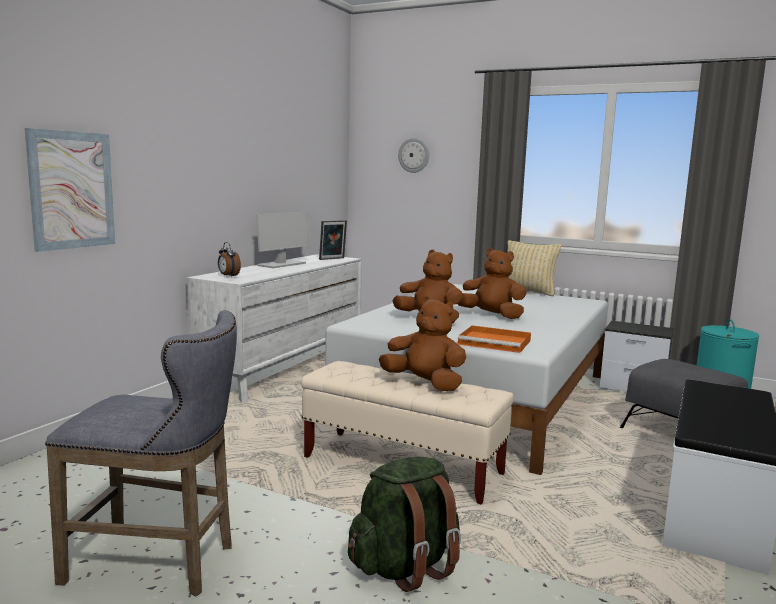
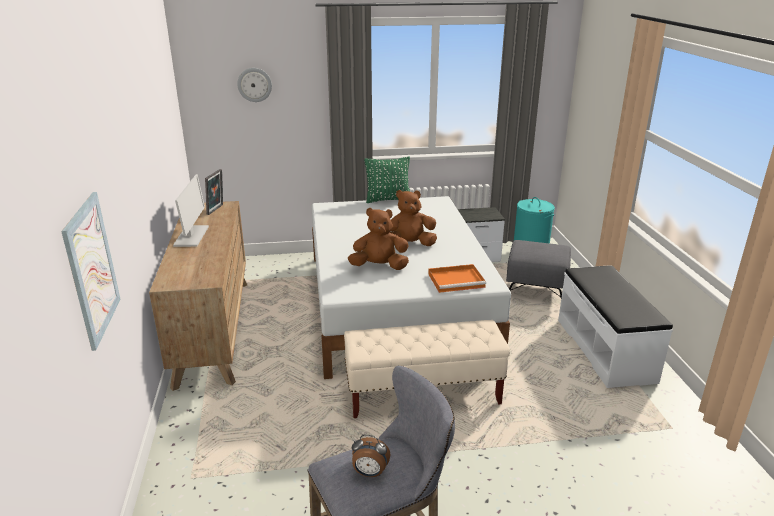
camera: 35 degrees left, 15 degrees up
(228, 276) = (185, 276): alarm clock -> alarm clock (370, 473)
(285, 369) = (213, 329): white dresser -> brown dresser
(405, 566) = (515, 473): green backpack -> none
(425, 384) = (440, 334): brown plush toy -> none
(528, 292) = (388, 200): beige pillow -> green pillow

